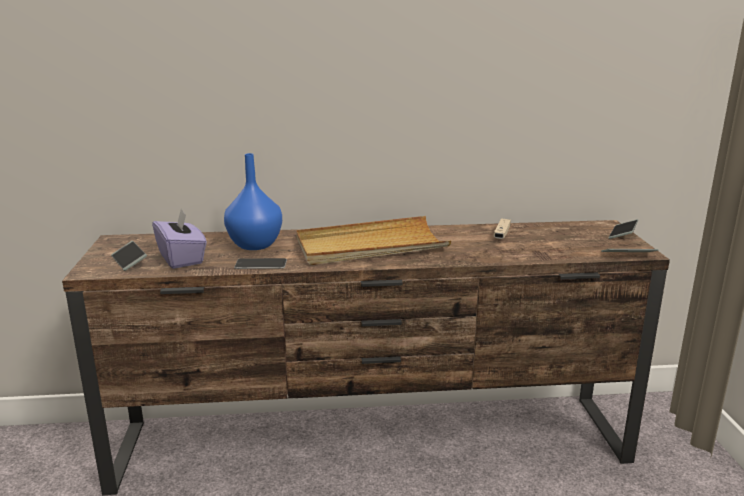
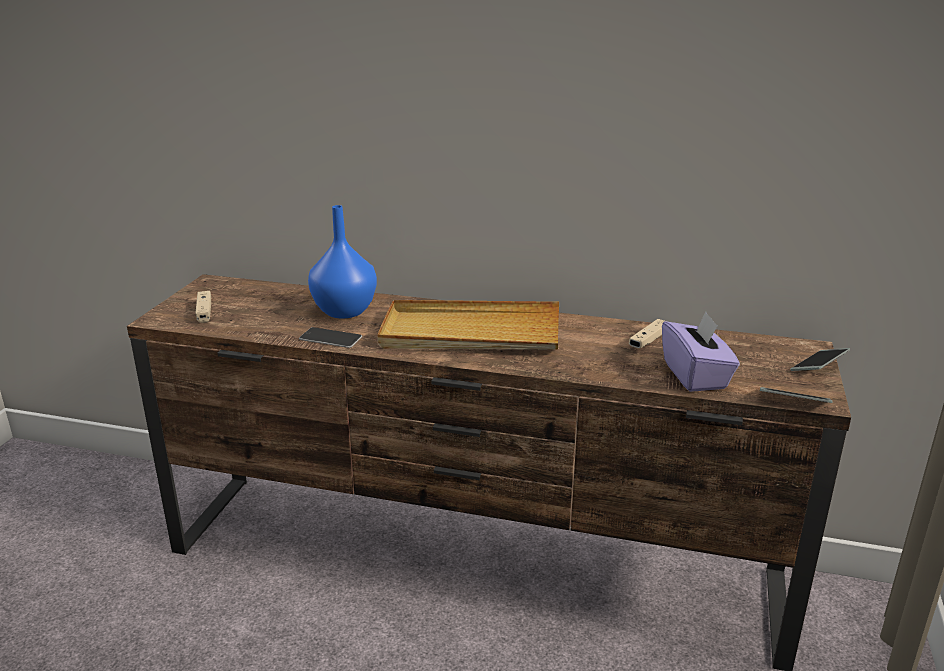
camera: 20 degrees right, 5 degrees up
(129, 261) = (204, 312): phone -> beige game controller
(182, 258) = (257, 317): purple tissue box -> purple tissue box (695, 375)

